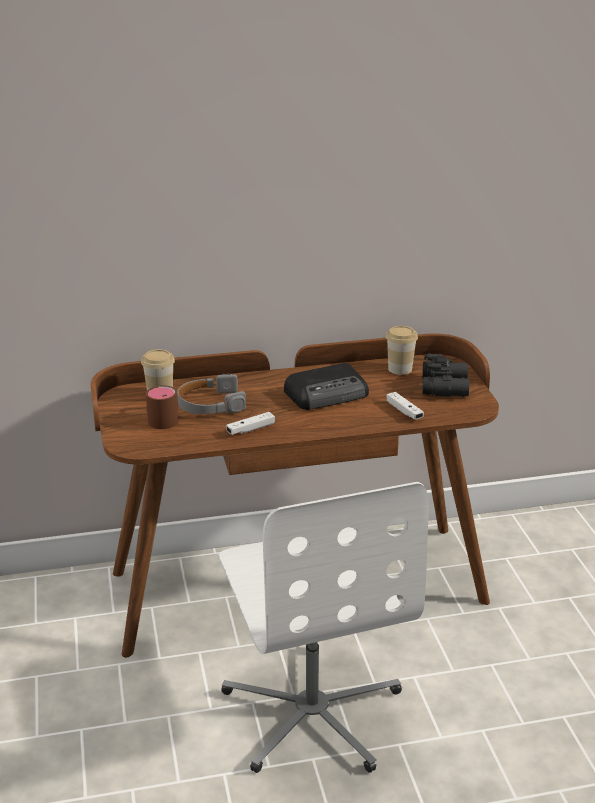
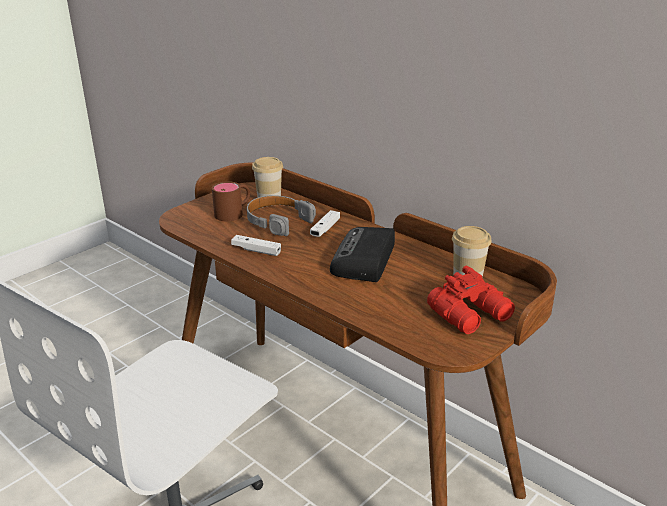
camera: 55 degrees right, 0 degrees up
(328, 394) = (364, 261): radio -> radio turned 75 degrees clockwise
(404, 411) = (384, 309): white game controller -> white game controller (325, 229)
(446, 386) = (471, 314): black binoculars -> red binoculars

